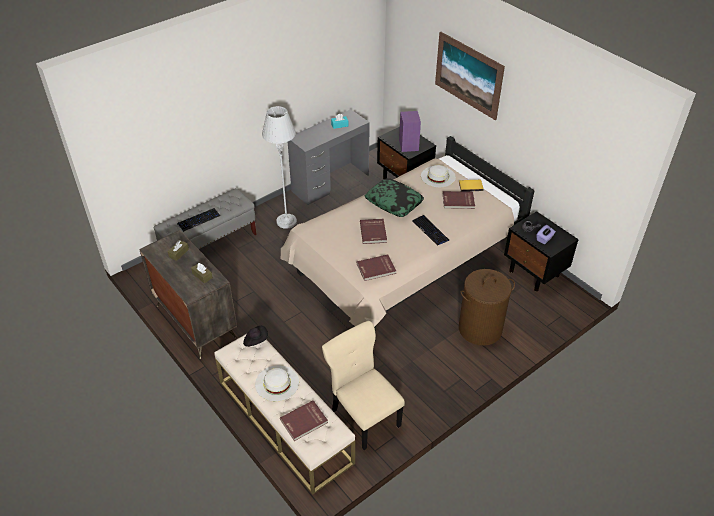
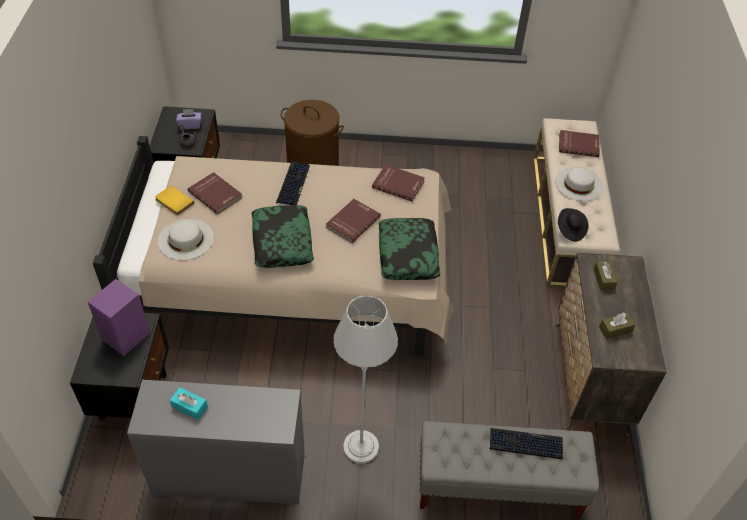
camera: 140 degrees left, 5 degrees up
(325, 235) = (408, 255): none -> pillow
(364, 416) = (493, 181): beige chair -> none
(468, 75) = (63, 152): picture -> none

